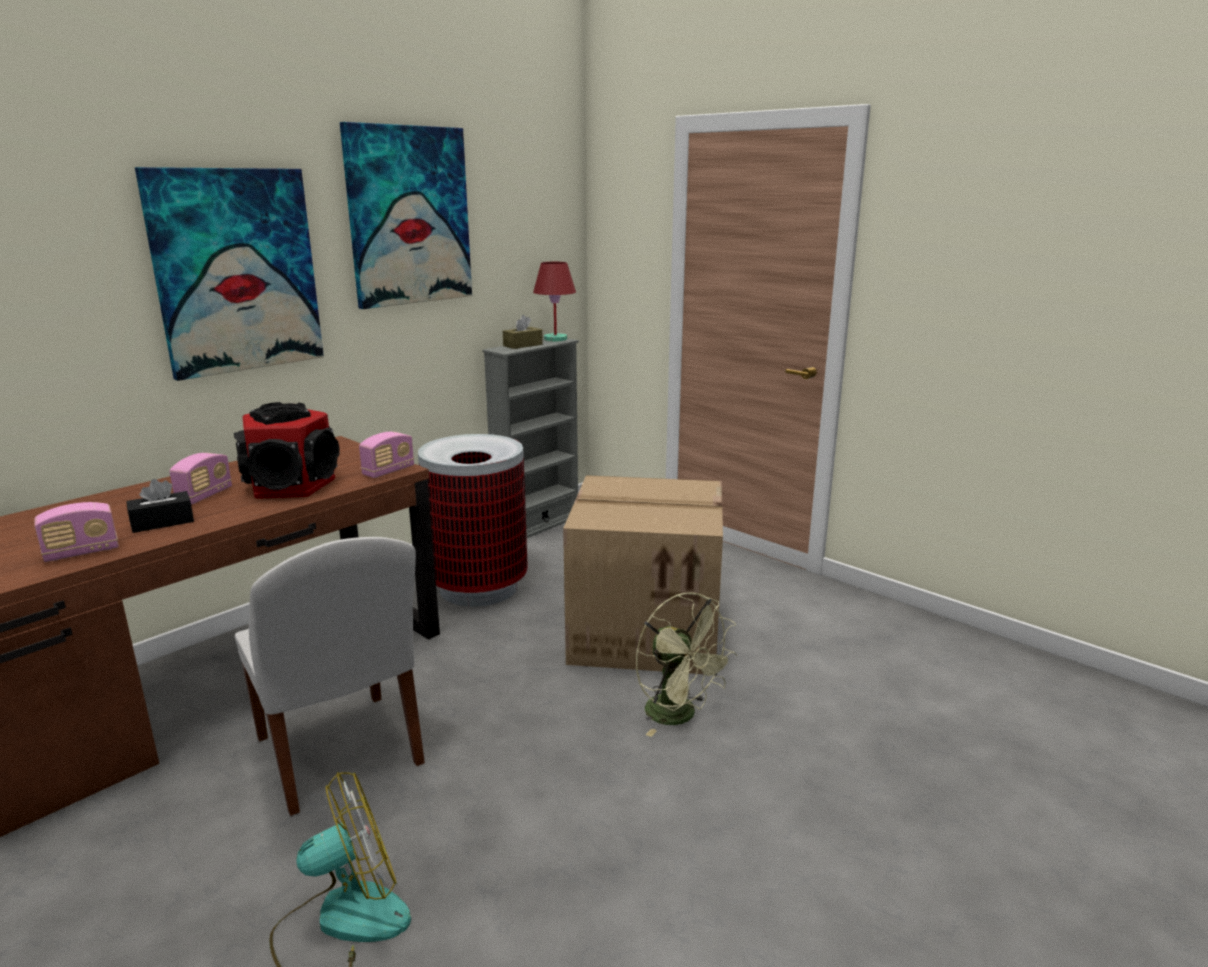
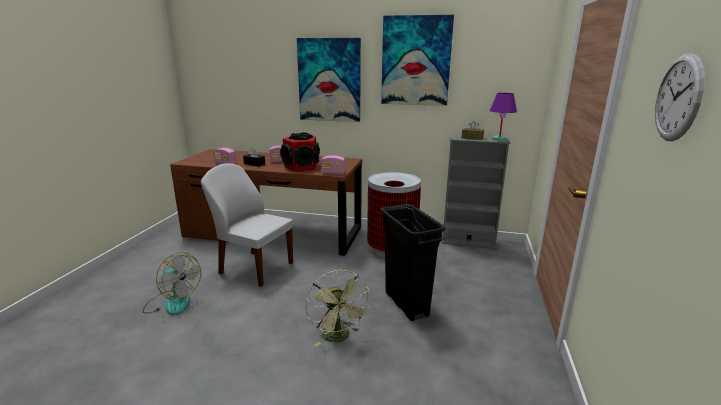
camera: 60 degrees right, 0 degrees up
(340, 754) = (255, 268): white chair -> white chair turned 90 degrees clockwise
(555, 339) = (499, 139): red table lamp -> purple table lamp
(648, 630) = (407, 304): cardboard box -> black trash can
(679, 716) = (339, 337): green fan -> green fan turned 45 degrees counterclockwise
(1008, 243) = (678, 98): none -> wall clock

